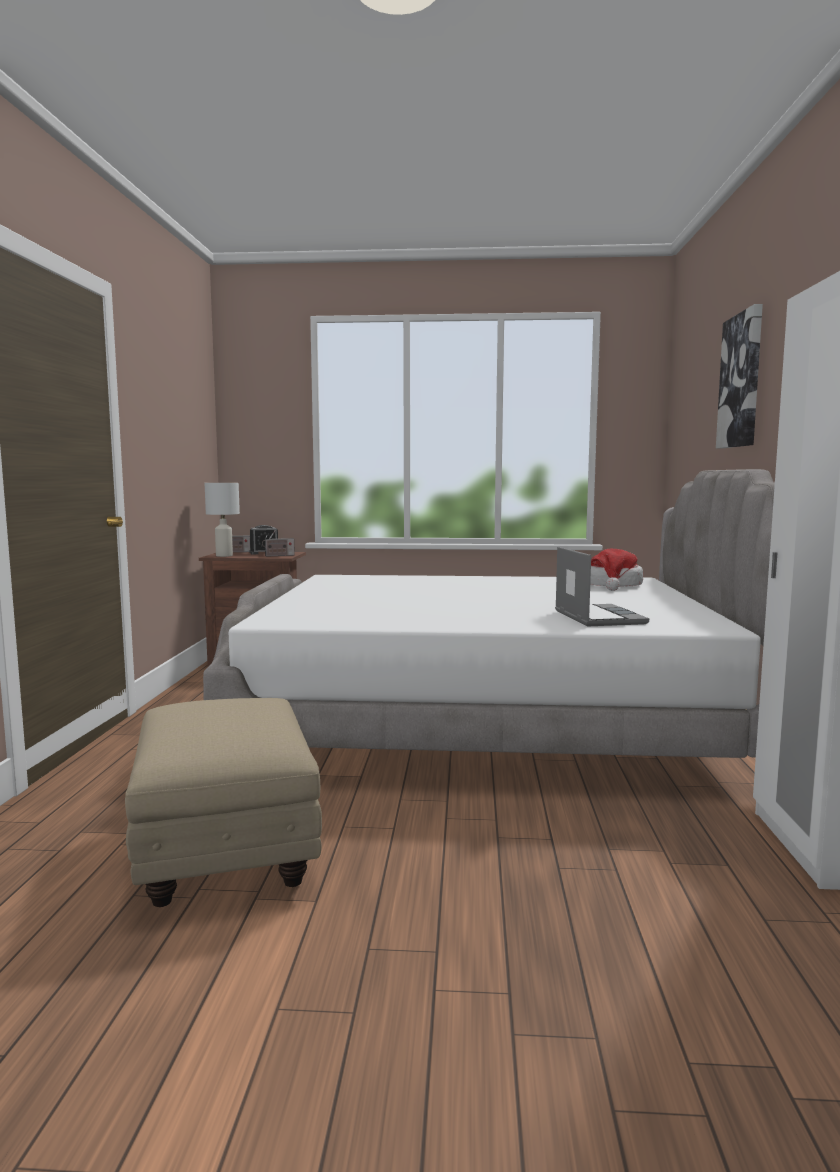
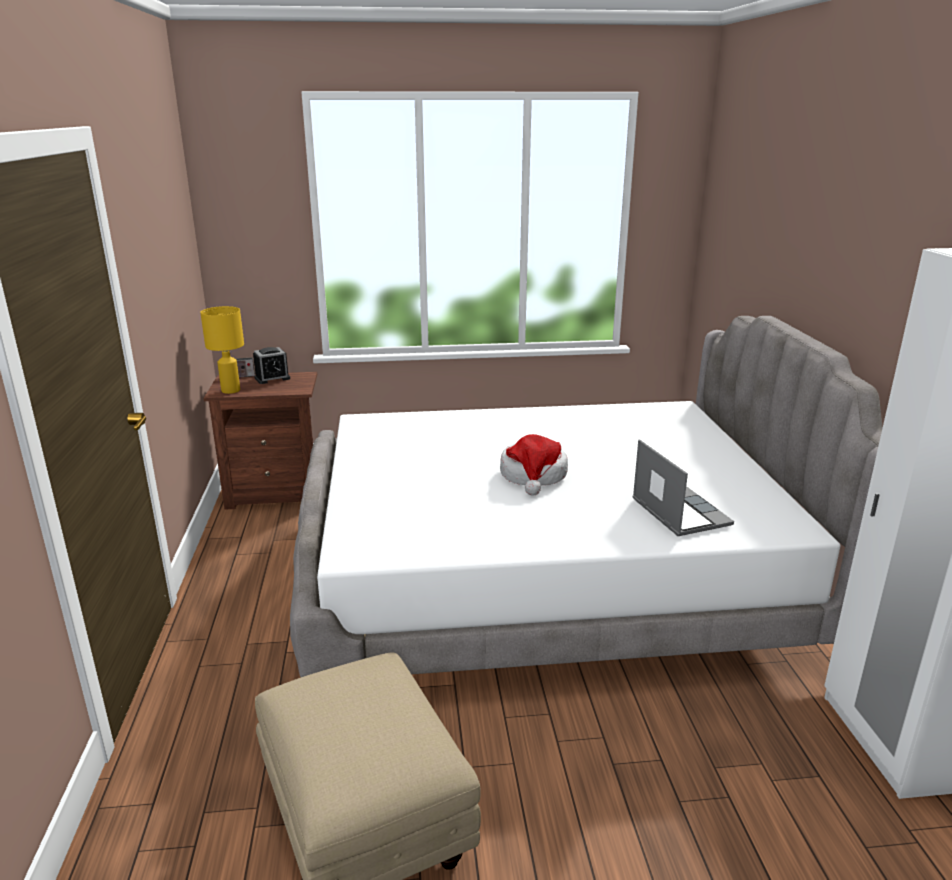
camera: 10 degrees left, 15 degrees up
(224, 555) = (231, 390): white table lamp -> yellow table lamp
(278, 555) = (293, 387): radio -> none
(613, 585) = (661, 426): hat -> hat (533, 476)
(742, 381) = (815, 236): picture -> none

